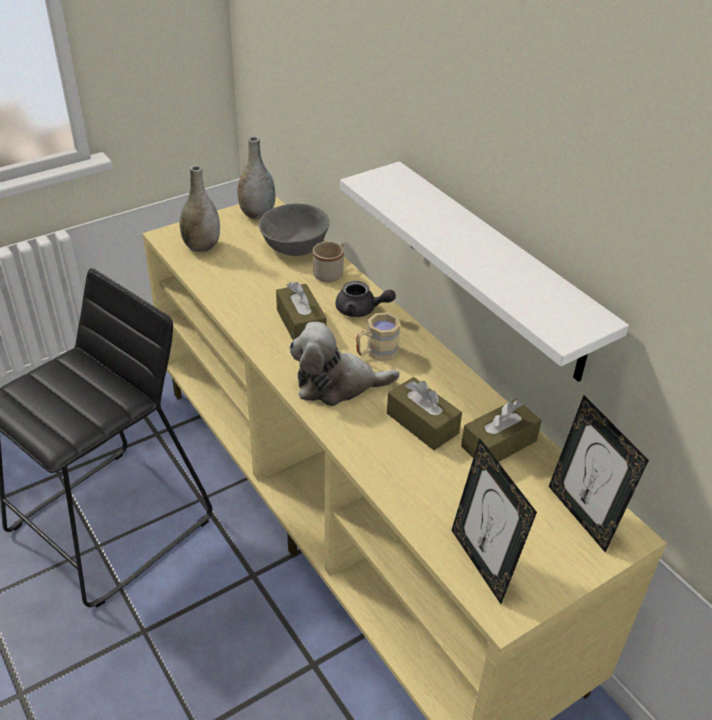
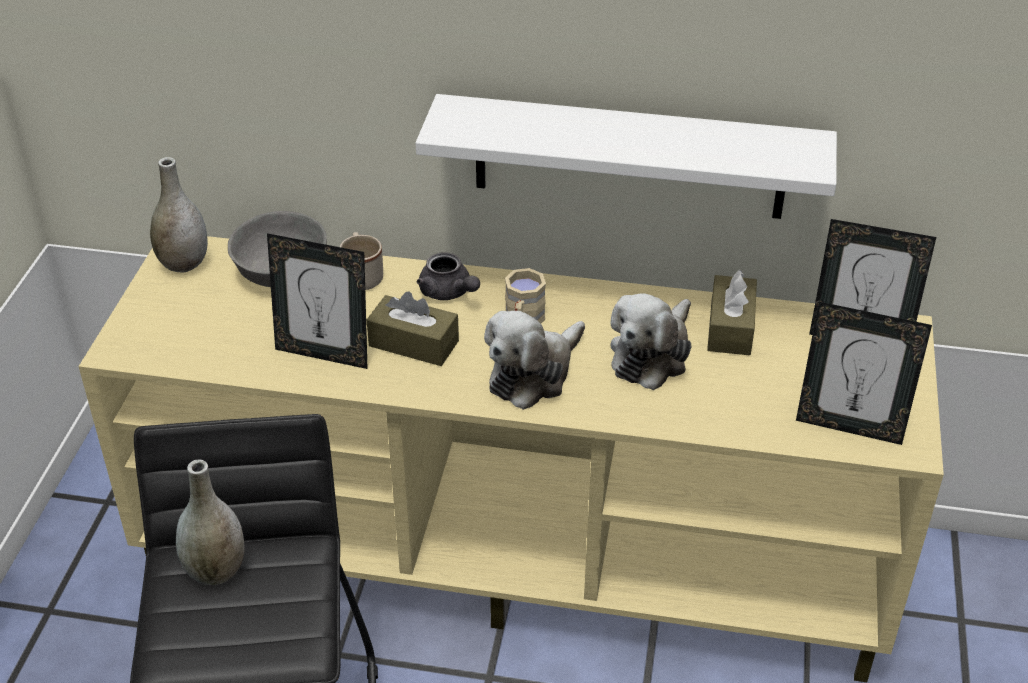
camera: 45 degrees left, 0 degrees up
(202, 246) = (179, 336): grey vase -> grey vase (216, 570)
(250, 299) = (324, 353): none -> picture frame
(361, 310) = (448, 293): grey teapot -> grey teapot turned 75 degrees clockwise
(422, 423) = (652, 355): brown tissue box -> plush toy

